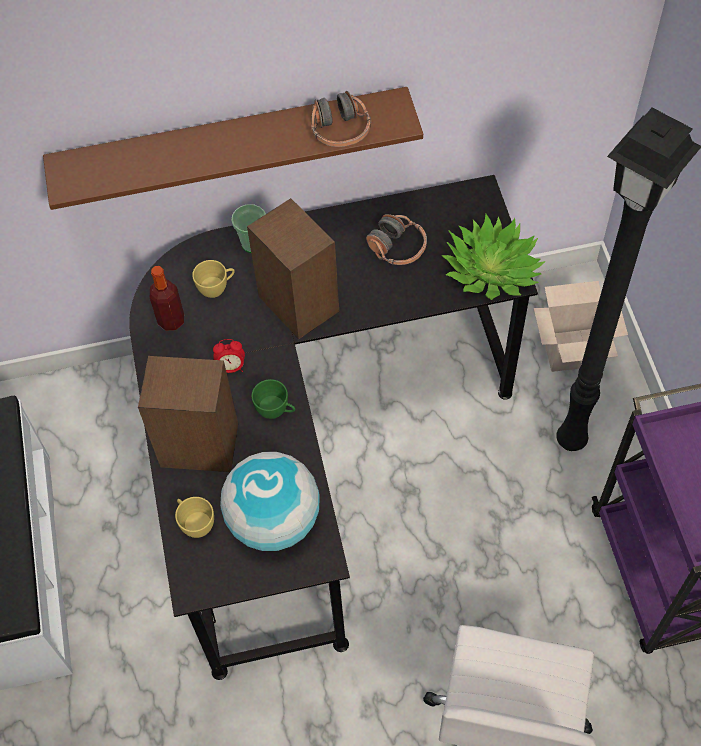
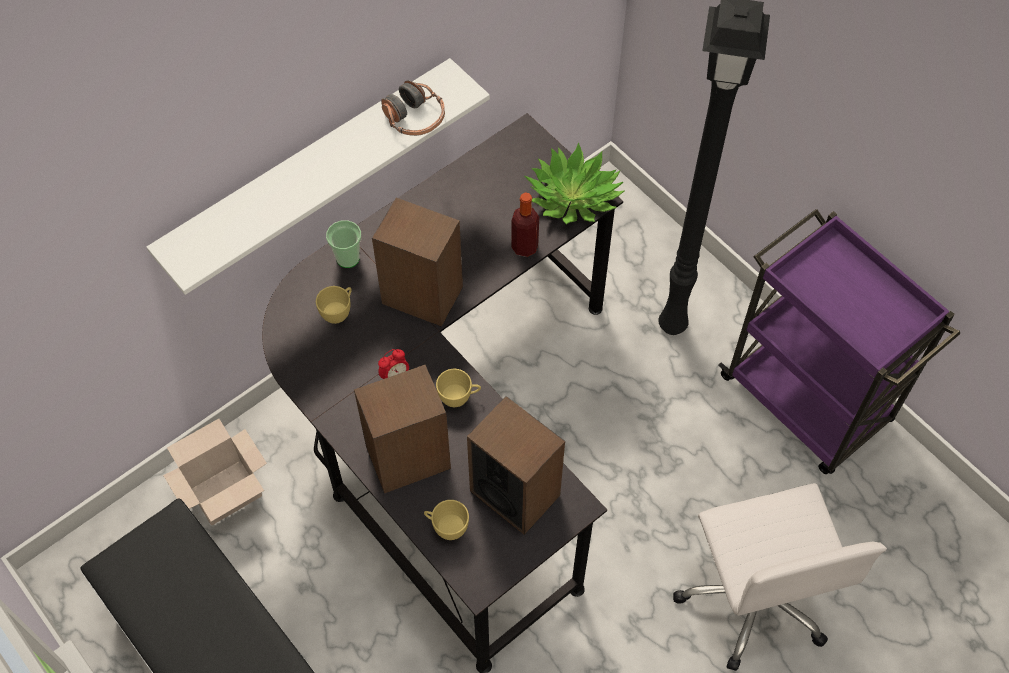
camera: 30 degrees left, 0 degrees up
(171, 320) = (313, 358): bottle -> bottle (524, 247)
(231, 144) = (309, 170): brown shelf -> white shelf
(274, 520) = (515, 492): globe -> speaker
(276, 411) = (459, 397): green cup -> yellow cup
(397, 247) = (481, 210): headphones -> none
(572, 351) = (631, 248): cardboard box -> cardboard box (225, 494)

